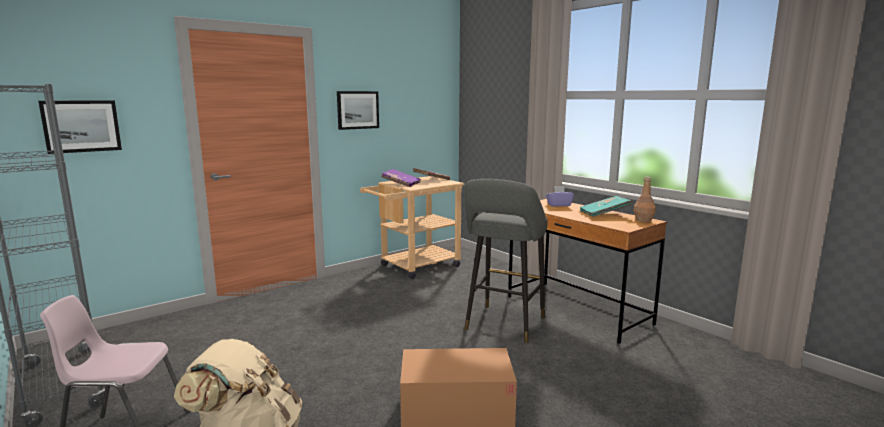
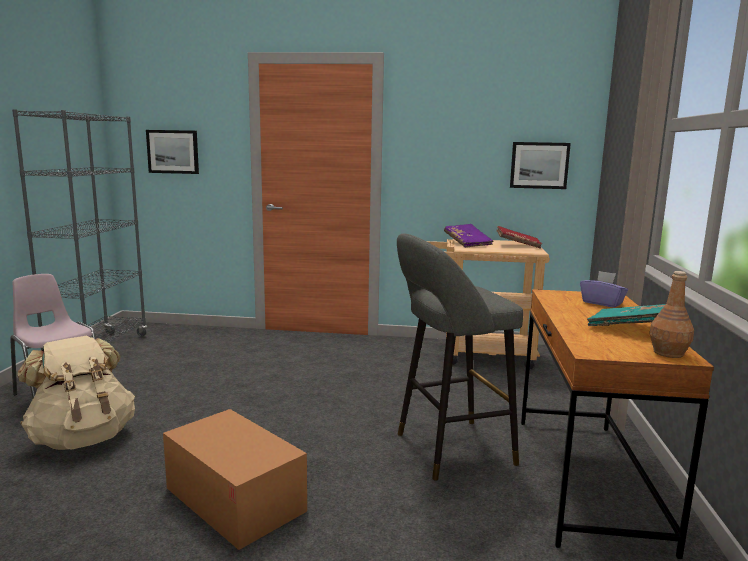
camera: 45 degrees right, 0 degrees up
(357, 110) = (435, 148): picture -> picture (539, 165)

